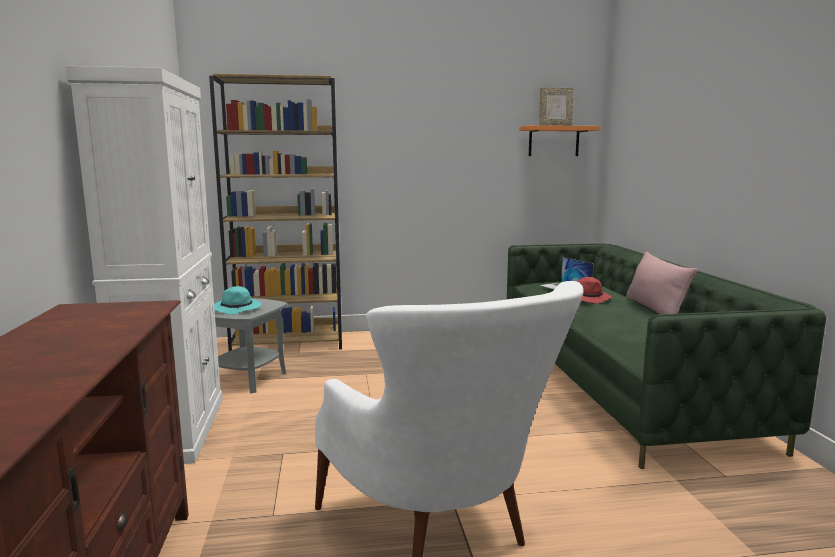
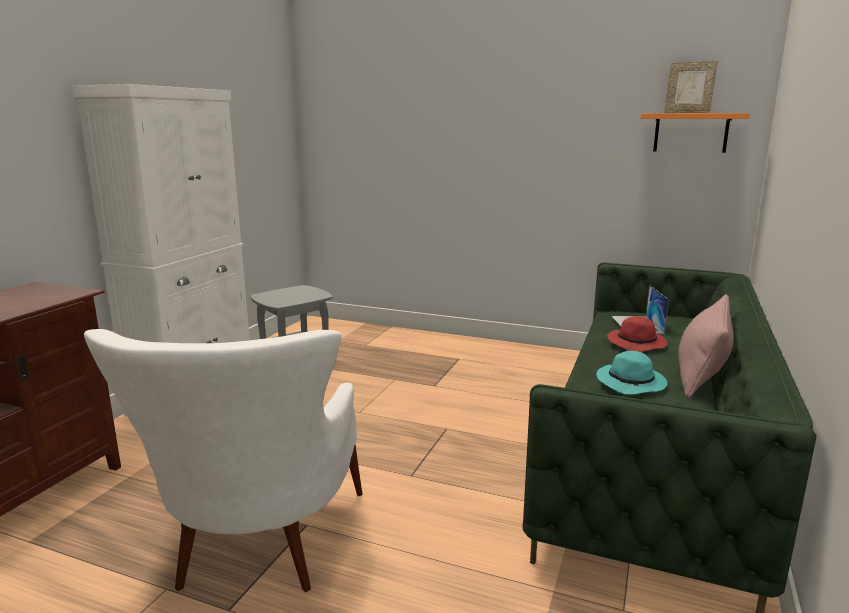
camera: 30 degrees right, 5 degrees up
(238, 309) = (284, 296): turquoise hat -> turquoise hat (632, 383)
(289, 342) = (369, 333): brown bookcase -> none

